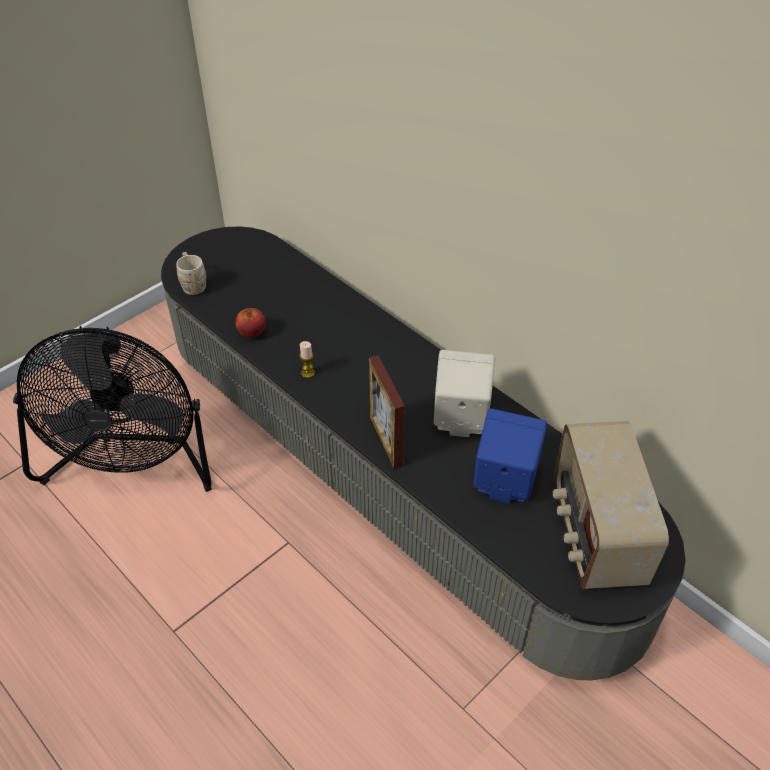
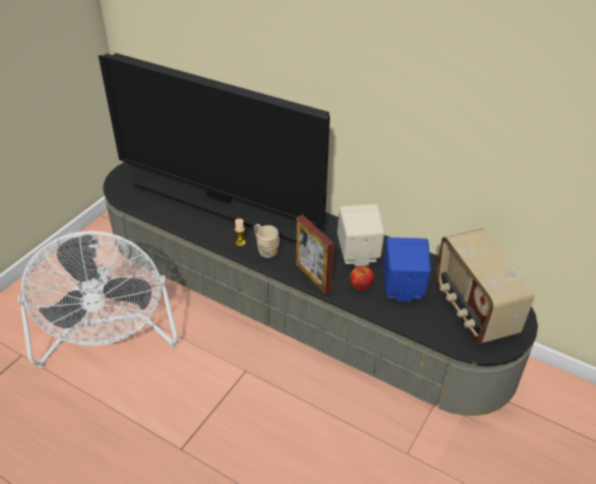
camera: 15 degrees left, 5 degrees down
(128, 458) = (103, 336): black fan -> white fan
(193, 284) = (131, 197): beige mug -> beige mug (265, 249)
(251, 333) = (189, 223): apple -> apple (360, 286)
(302, 313) = (221, 204): none -> television

